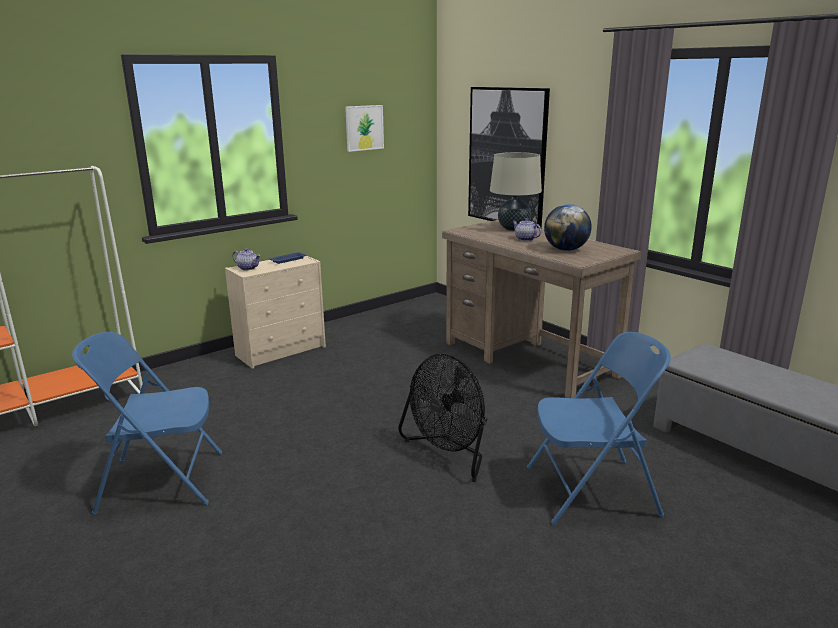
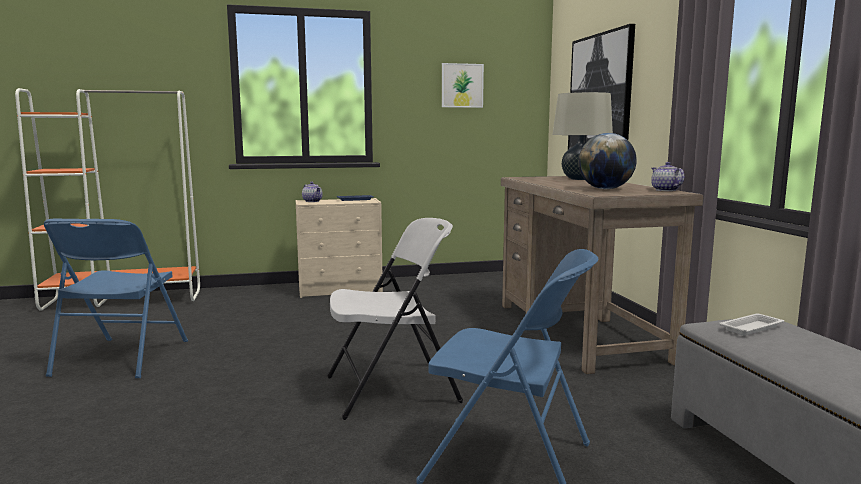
camera: 25 degrees right, 10 degrees down
(162, 481) = (122, 357): blue chair -> blue chair turned 105 degrees counterclockwise
(450, 451) = (392, 389): black fan -> white chair
(525, 239) = (575, 183): teapot -> teapot (665, 190)
(708, 358) = (752, 328): none -> white tray

